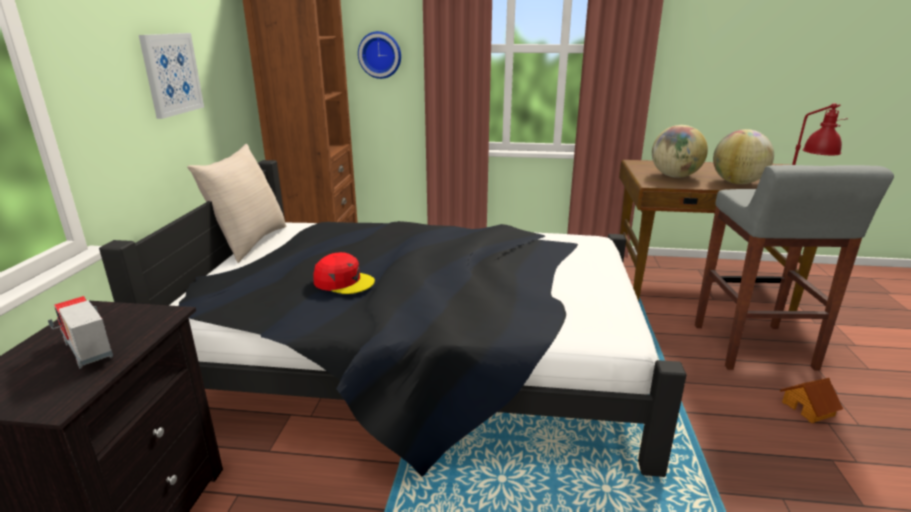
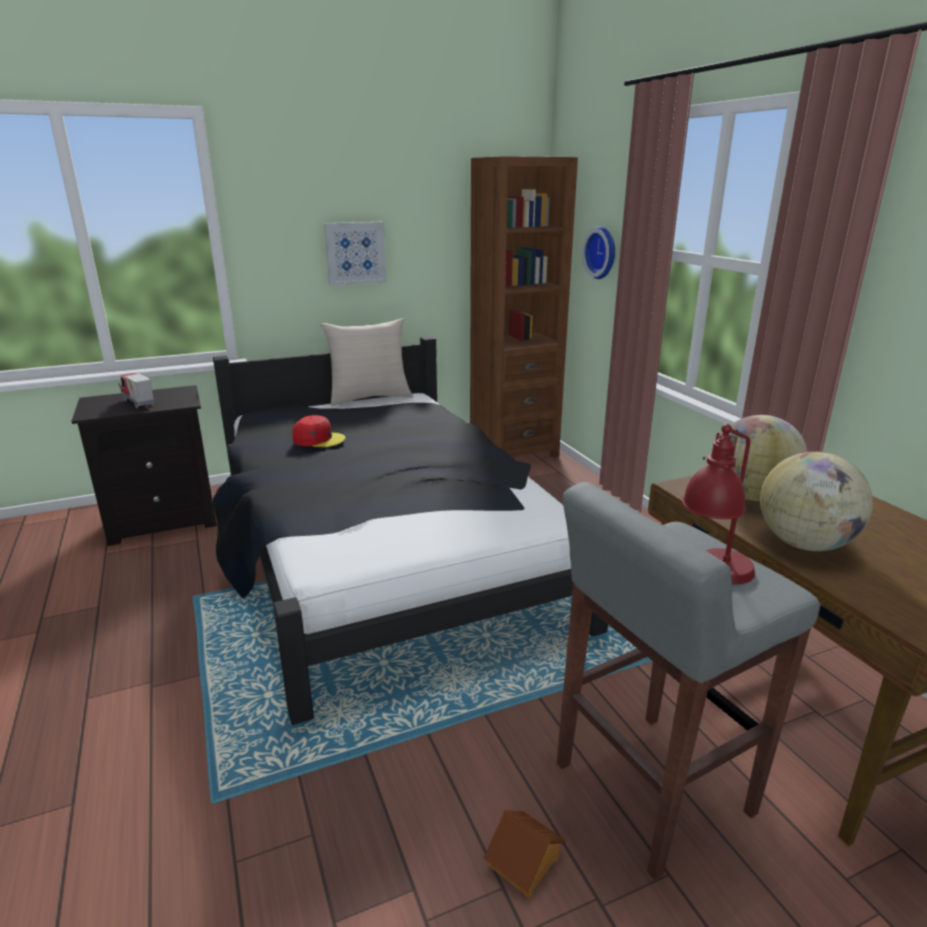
camera: 60 degrees right, 0 degrees up
(86, 352) = (137, 403): toy truck -> toy truck turned 60 degrees counterclockwise
(344, 281) = (318, 439): red cap -> red cap turned 75 degrees counterclockwise

